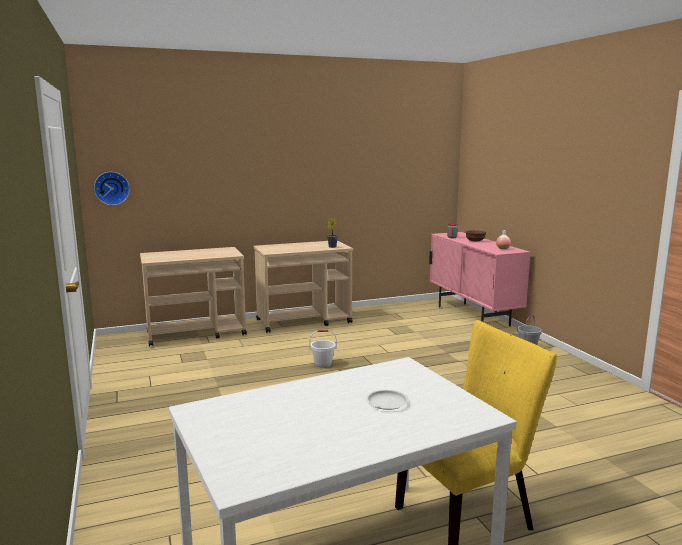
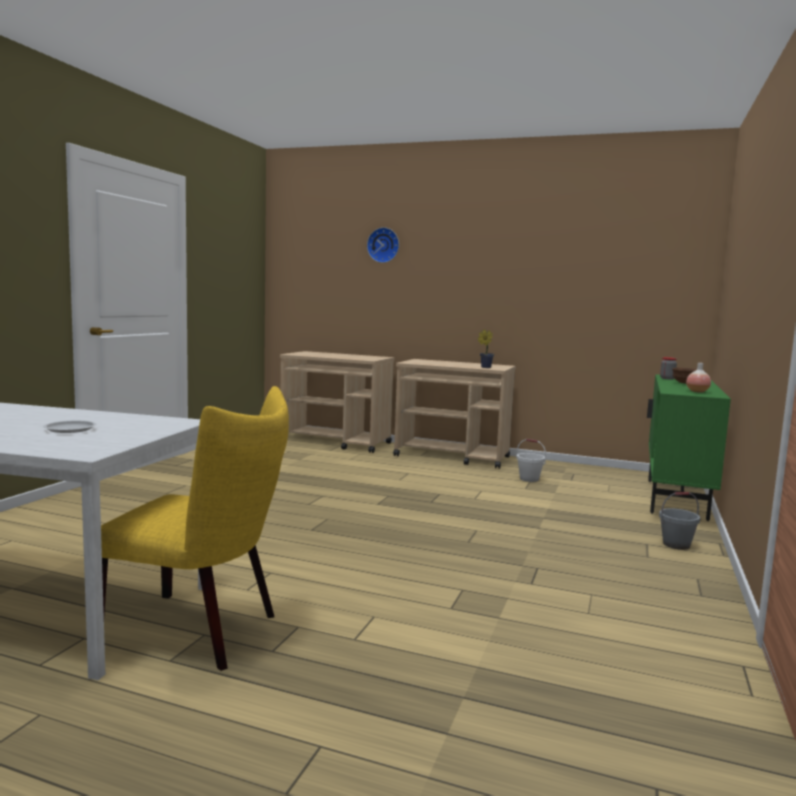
camera: 40 degrees right, 5 degrees down
(111, 188) = (289, 284): wall clock -> wall clock (384, 245)
(323, 364) = (383, 488): white bucket -> white bucket (529, 479)
(473, 316) = (676, 499): pink cabinet -> green cabinet

